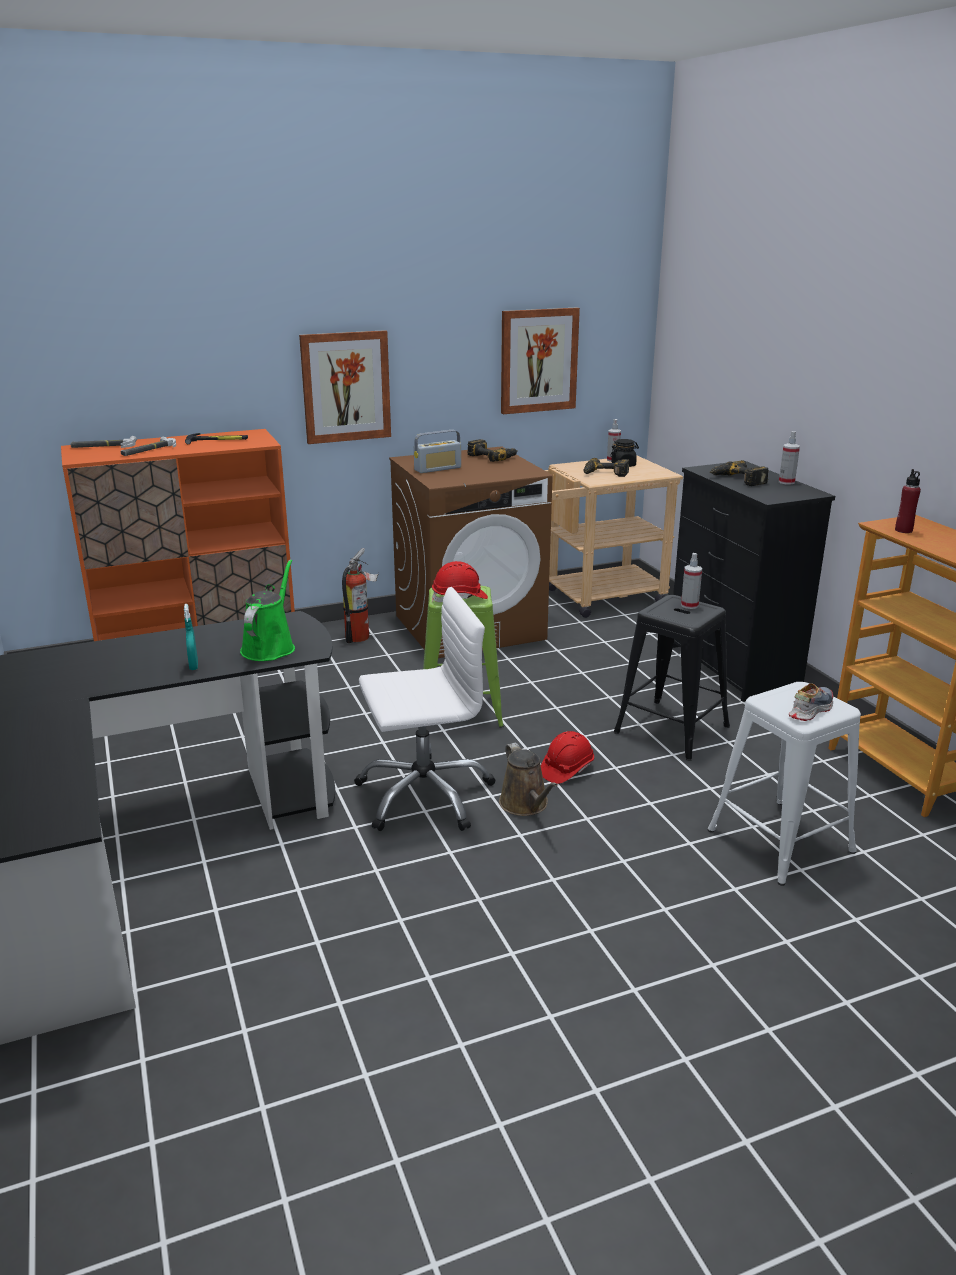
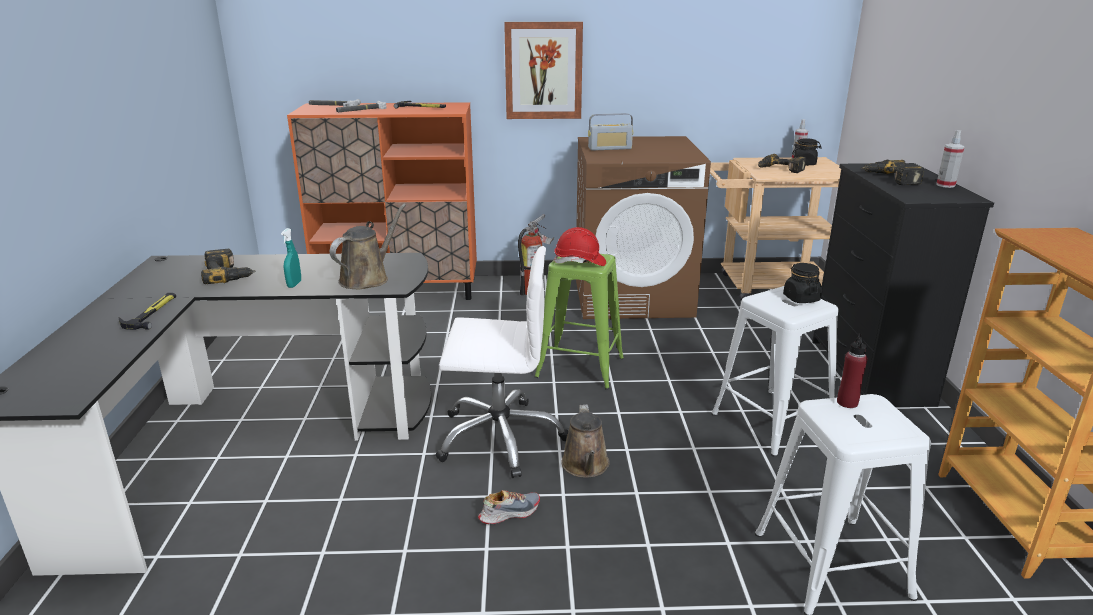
camera: 20 degrees right, 0 degrees up
(59, 722) = (152, 313): none -> hammer
(270, 647) = (367, 278): green watering can -> brown watering can
(493, 457) = (669, 143): power drill -> power drill (229, 274)
(538, 360) = (729, 58): picture -> none
(566, 769) = (644, 440): red hard hat -> none
(671, 729) = (772, 421): black stool -> white stool
(689, 605) = (801, 298): spray bottle -> black jar
(810, 710) = (867, 428): shoe -> shoe (509, 513)
(903, 530) = (1048, 242): red bottle -> red bottle (847, 402)

